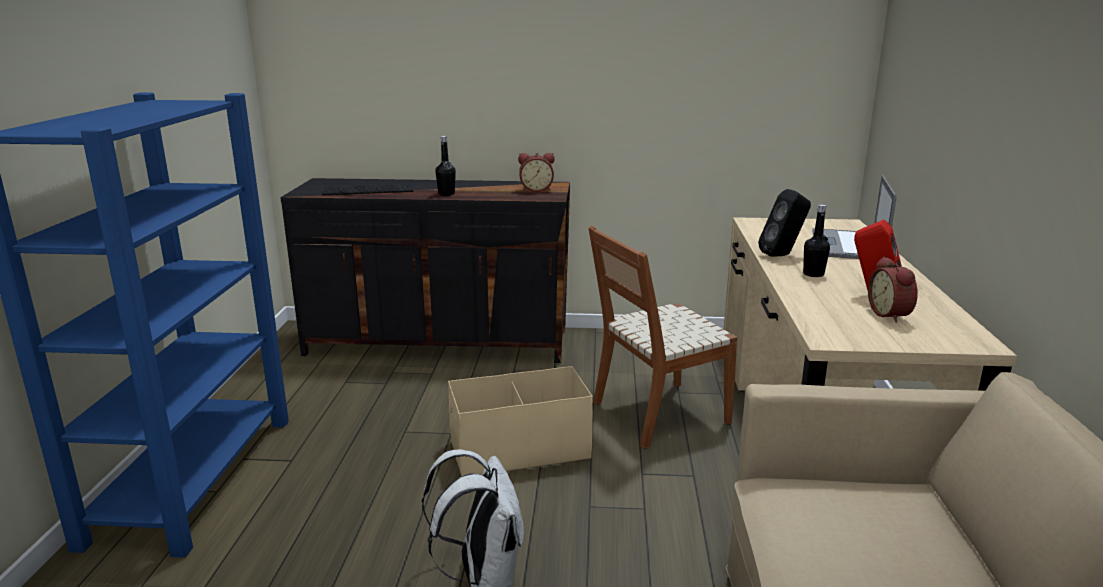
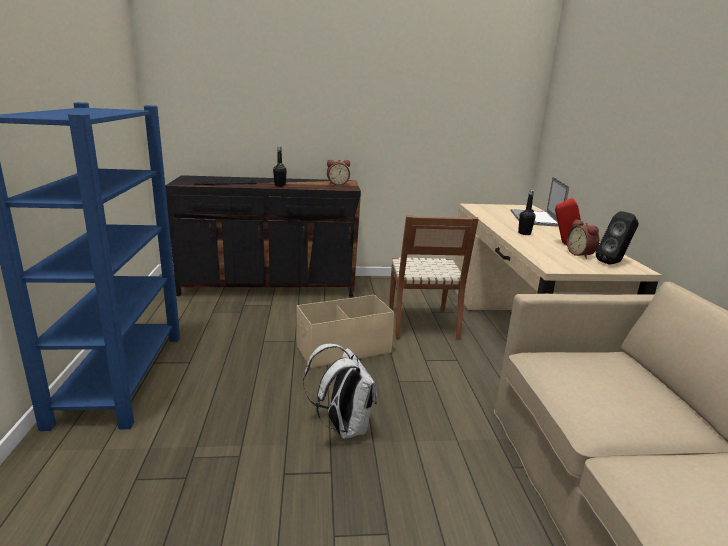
camera: 10 degrees left, 0 degrees up
(655, 415) = (422, 326): chair -> chair turned 60 degrees counterclockwise
(783, 255) = (501, 223): black speaker -> black speaker (613, 263)

